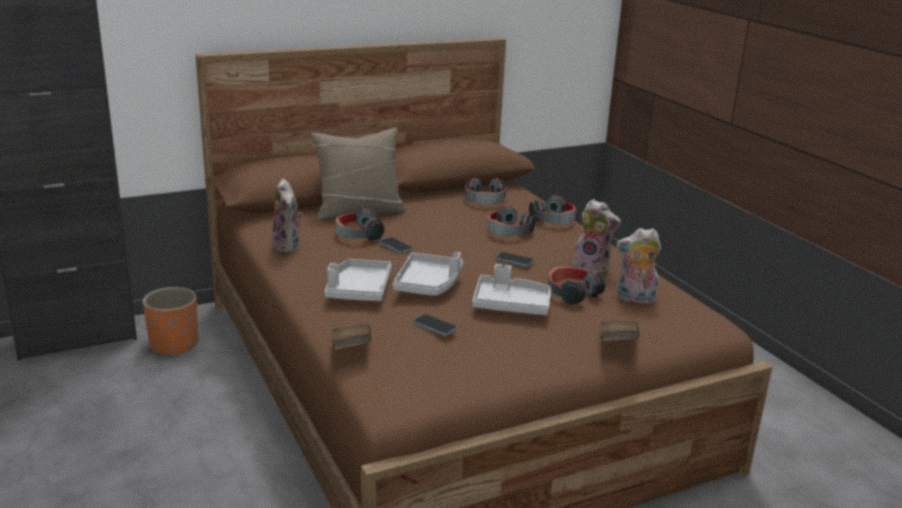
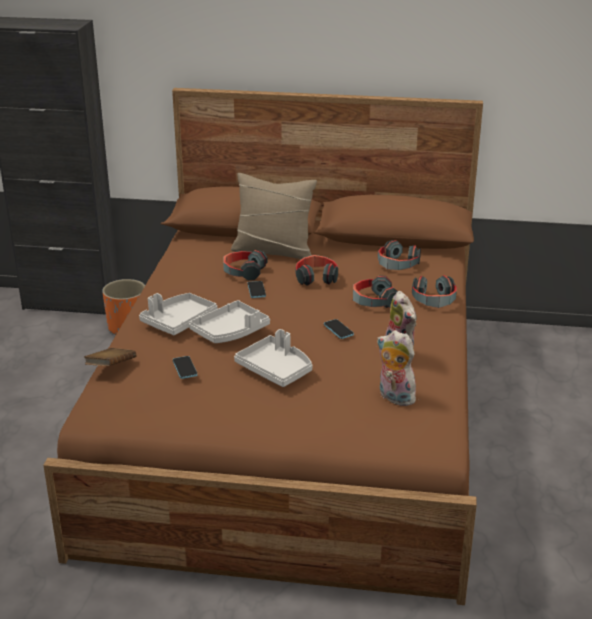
camera: 35 degrees right, 5 degrees up
(288, 247) = (178, 270): plush toy -> none
(572, 293) = (345, 375): headphones -> headphones (316, 278)
(617, 343) = (315, 430): brown book -> none

